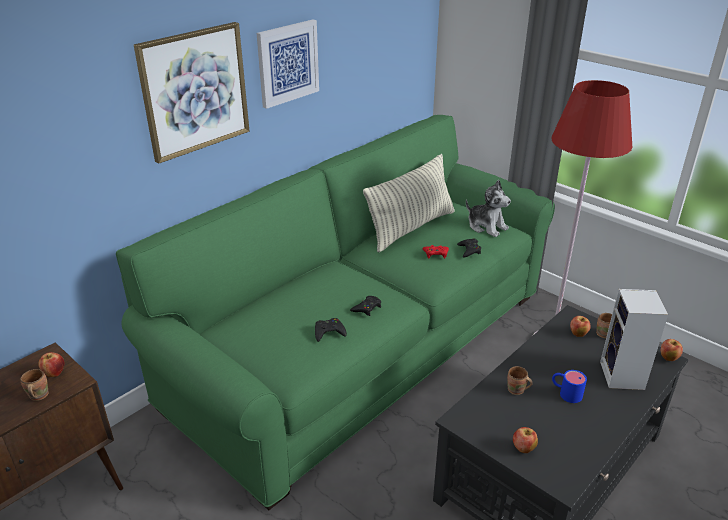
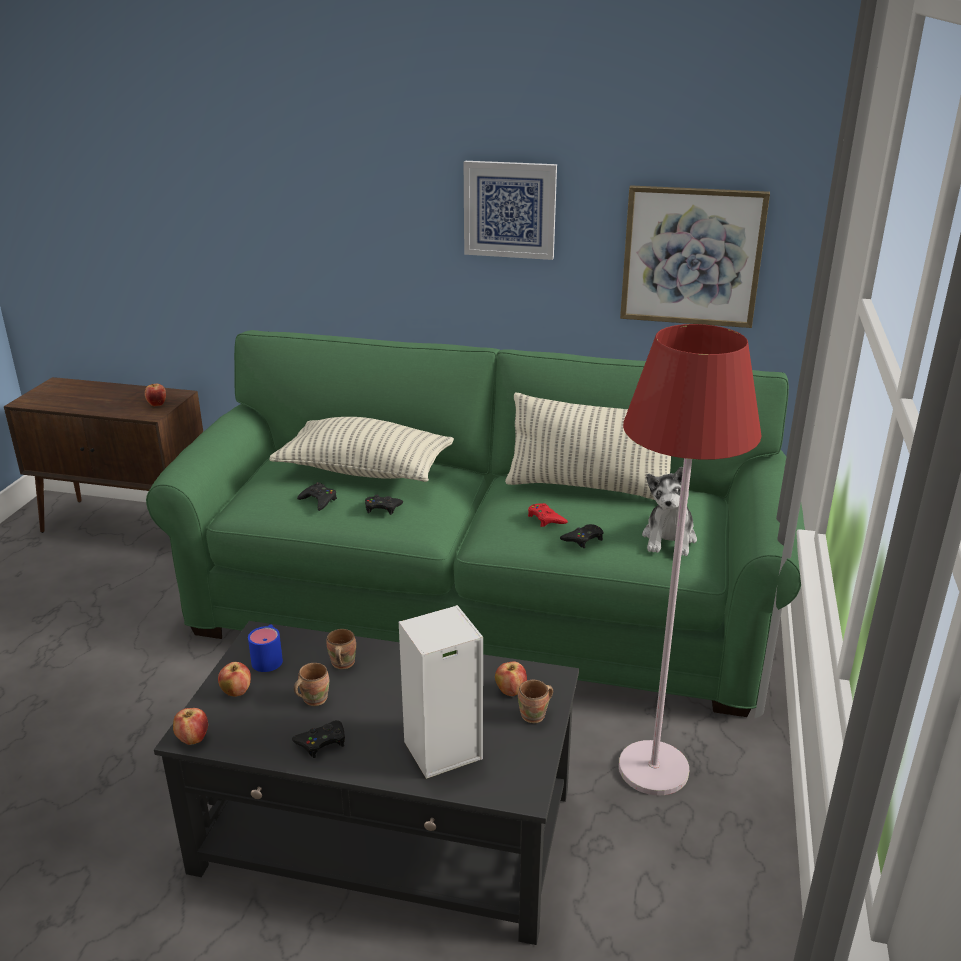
camera: 60 degrees right, 5 degrees down
(37, 396) = (126, 409): brown mug -> brown mug (313, 699)
(195, 91) = (376, 204): picture -> picture (691, 256)
(302, 299) = (365, 471): none -> pillow
(566, 393) = (365, 705): blue mug -> blue mug (269, 657)
(596, 422) = (321, 742): none -> black game controller
(668, 358) = (528, 793): apple -> apple (193, 739)

